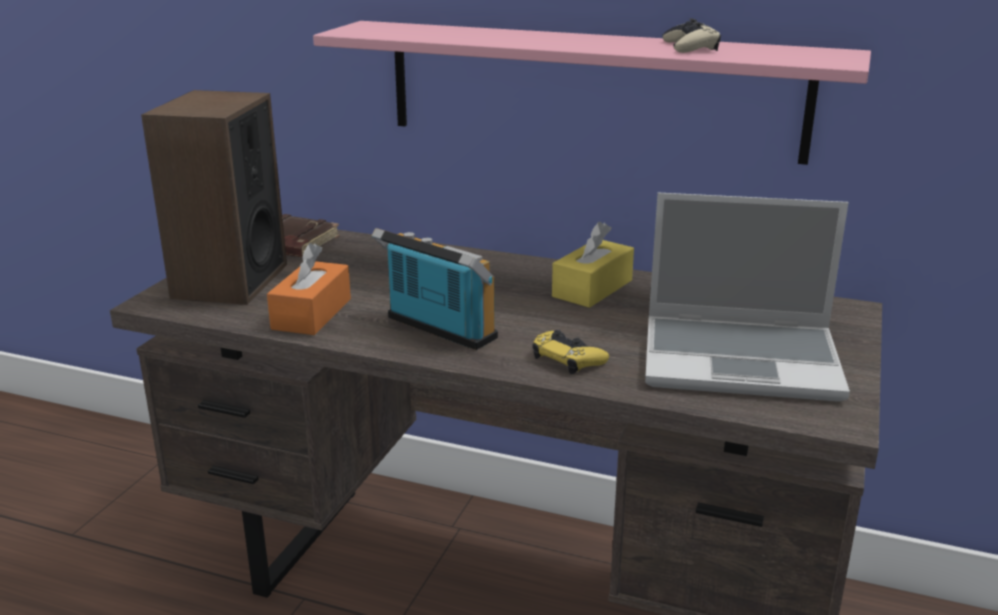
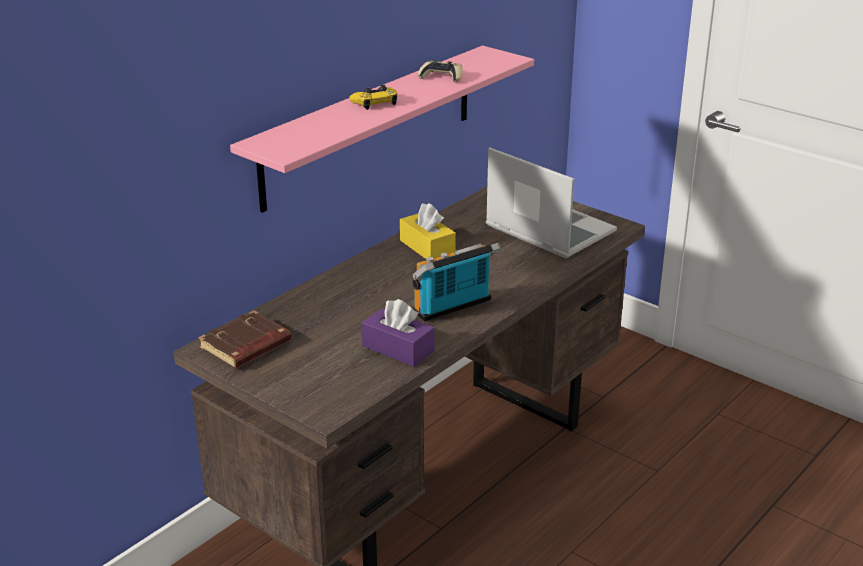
camera: 70 degrees left, 5 degrees up
(229, 281) = (308, 377): speaker -> none
(312, 314) = (398, 349): orange tissue box -> purple tissue box
(568, 358) = (518, 275): yellow game controller -> yellow game controller (375, 102)
(742, 360) = (547, 230): laptop -> laptop turned 75 degrees counterclockwise

